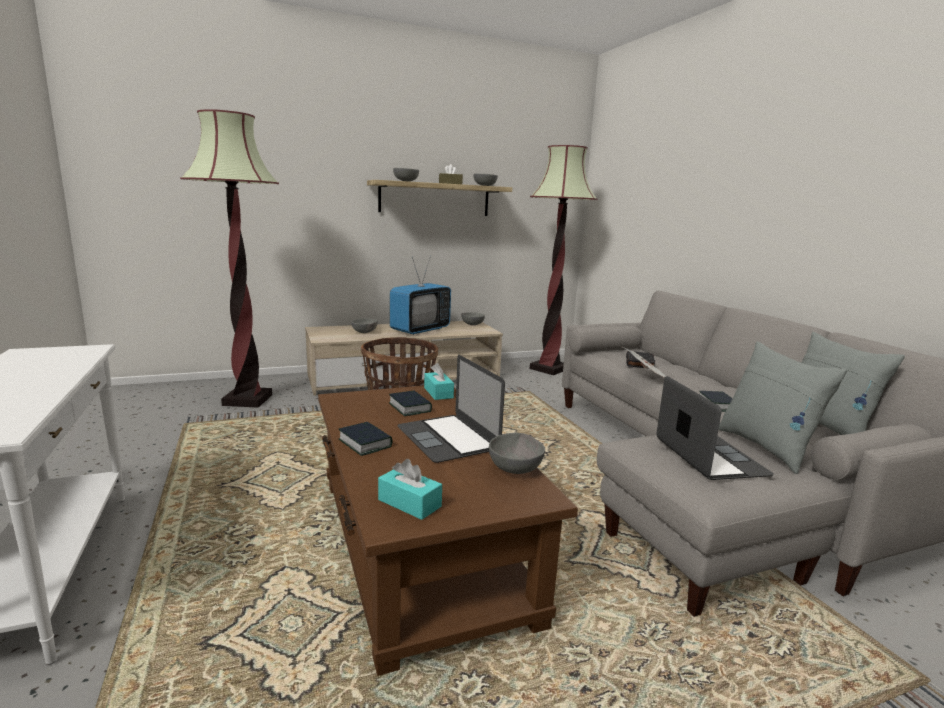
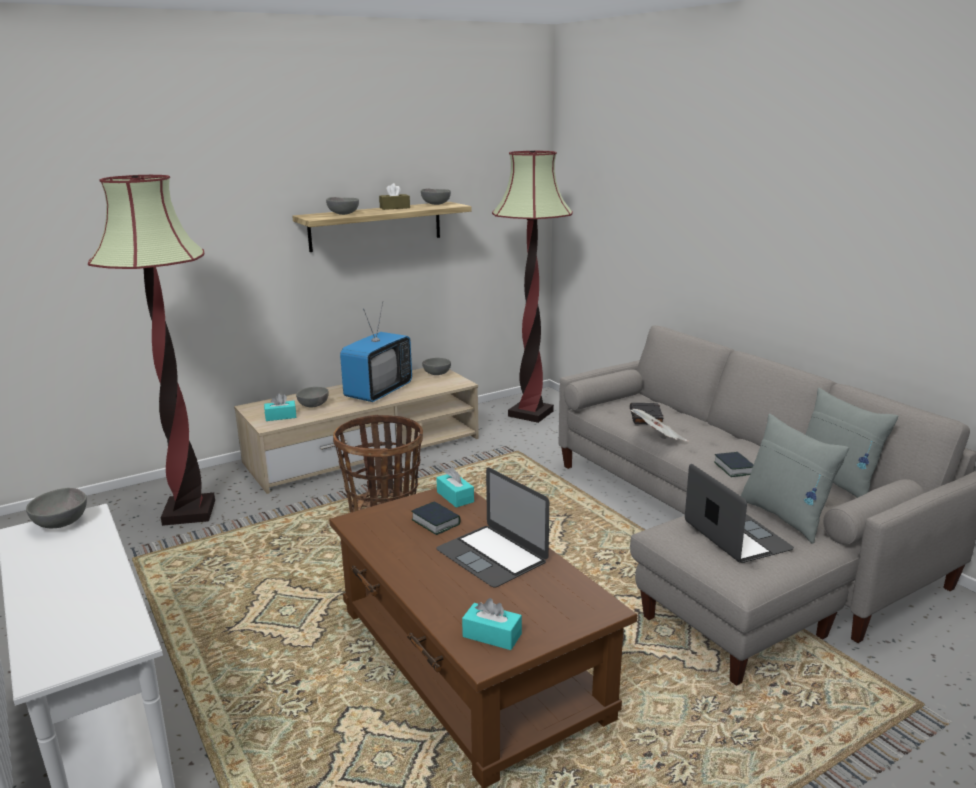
camera: 10 degrees left, 5 degrees up
(335, 335) = (280, 416): none -> turquoise tissue box
(365, 443) = (415, 575): book -> none
(516, 469) = (570, 581): grey bowl -> grey bowl (63, 523)

